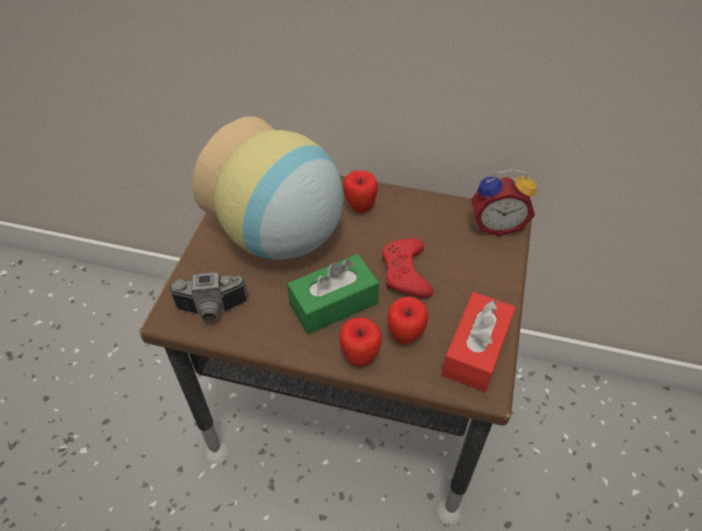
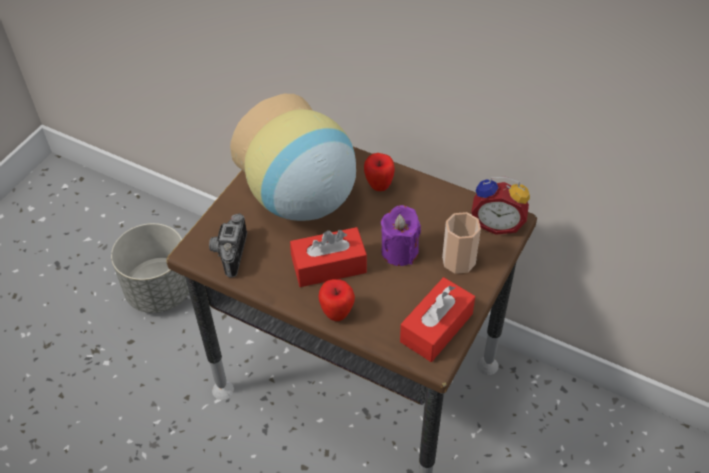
camera: 15 degrees right, 0 degrees up
(127, 360) = (160, 290): none -> grey planter
(212, 311) = (227, 253): camera -> camera turned 90 degrees clockwise
(333, 303) = (329, 266): green tissue box -> red tissue box
(405, 336) = (380, 304): apple -> none
(406, 272) = (399, 251): red game controller -> purple candle
(472, 271) = (458, 261): none -> cup

